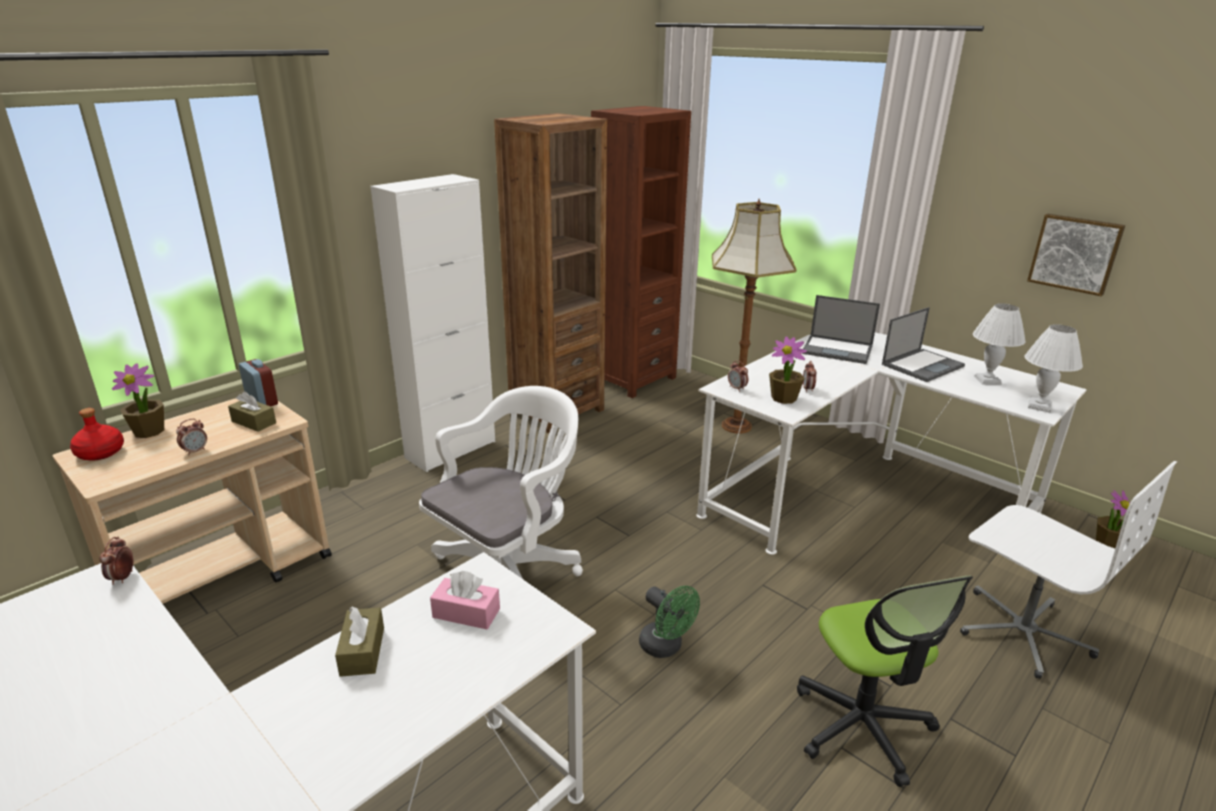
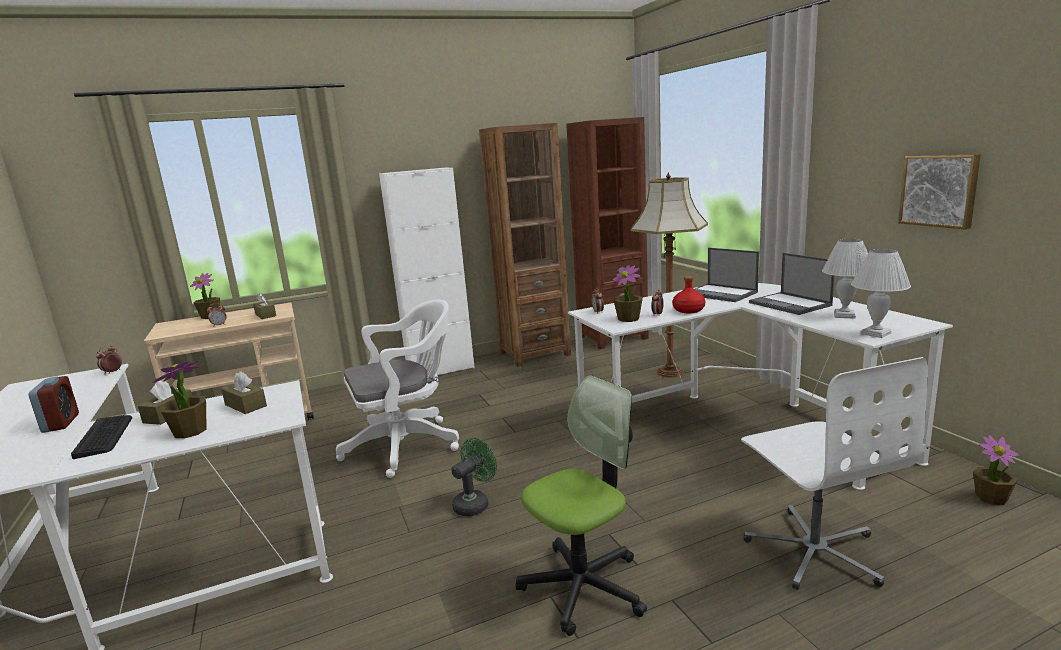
camera: 25 degrees right, 10 degrees down
(100, 453) = (176, 323): red bottle -> red bottle (688, 310)
(262, 401) = (283, 306): alarm clock -> alarm clock (61, 423)
(308, 715) = (104, 436): none -> keyboard
(444, 678) = (190, 431): none -> potted plant
(466, 613) = (245, 405): pink tissue box -> brown tissue box
(666, 647) = (475, 503): green fan -> green fan turned 120 degrees counterclockwise
(862, 726) = (583, 586): office chair -> office chair turned 135 degrees counterclockwise
(922, 365) = (790, 304): laptop -> laptop turned 75 degrees clockwise

